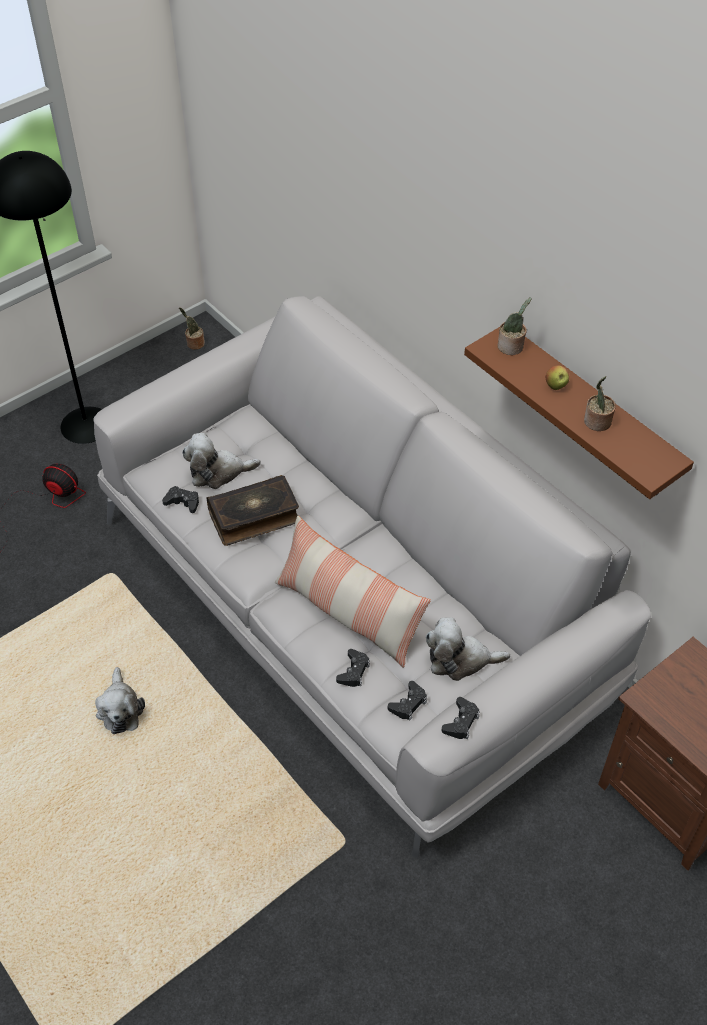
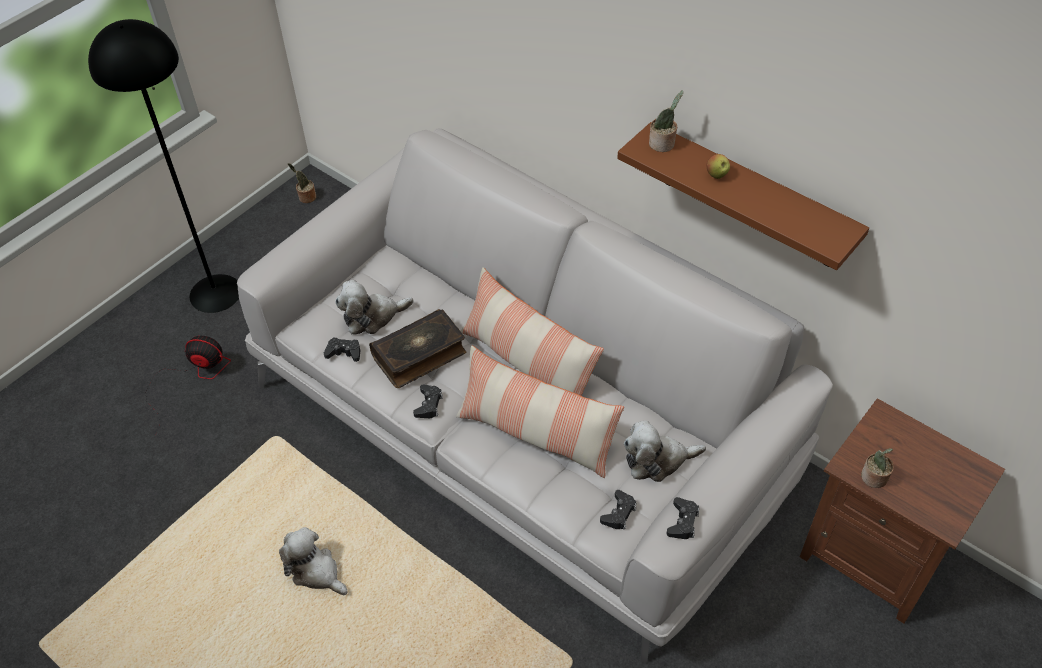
camera: 10 degrees left, 0 degrees up
(120, 709) = (315, 571): plush toy -> plush toy turned 150 degrees clockwise
(353, 671) = (557, 491): black game controller -> black game controller (428, 404)
(358, 541) = (528, 361): none -> pillow
(596, 422) = (766, 204): potted plant -> potted plant (874, 478)

